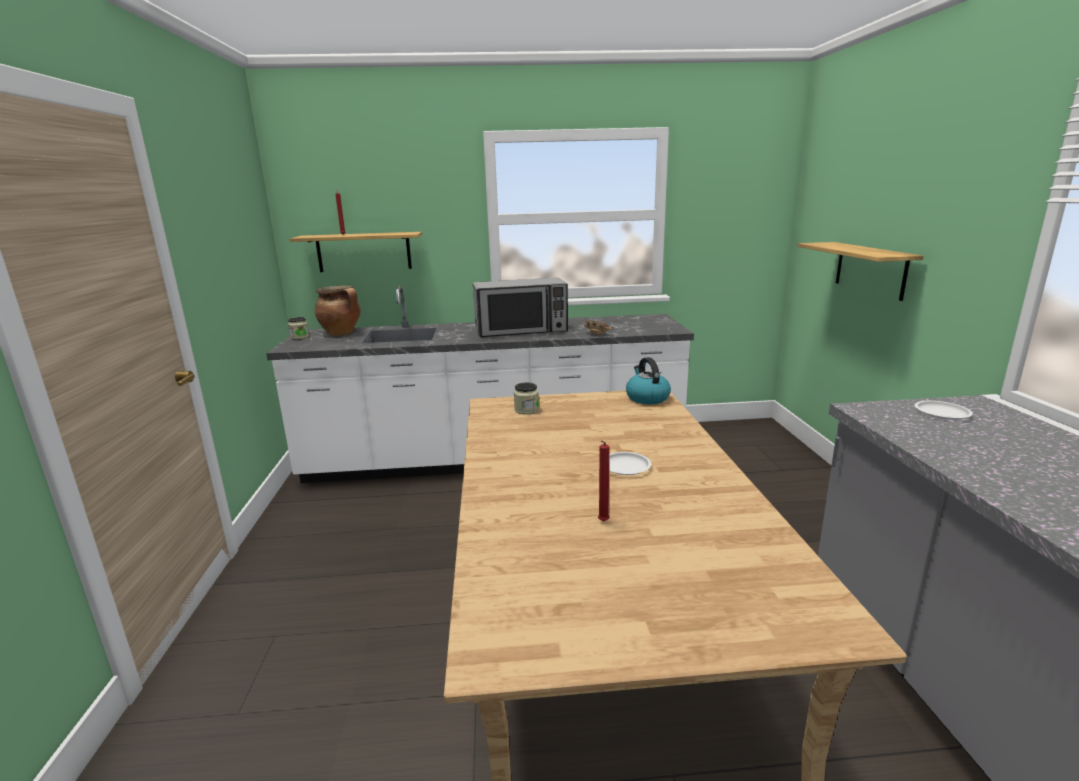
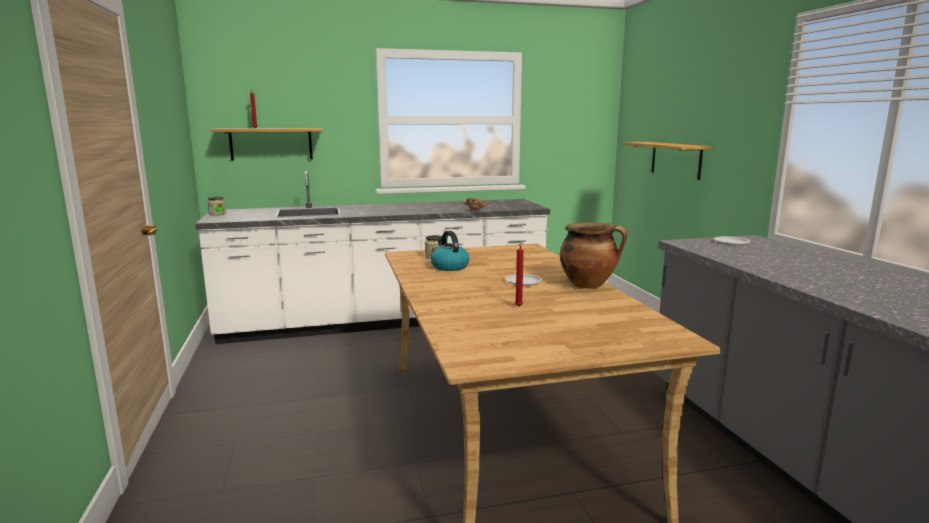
camera: 10 degrees left, 5 degrees down
(342, 333) = (255, 211): cooking pot -> cooking pot (589, 285)
(521, 330) = (411, 208): microwave -> none
(647, 398) = (524, 248): kettle -> kettle (449, 267)

